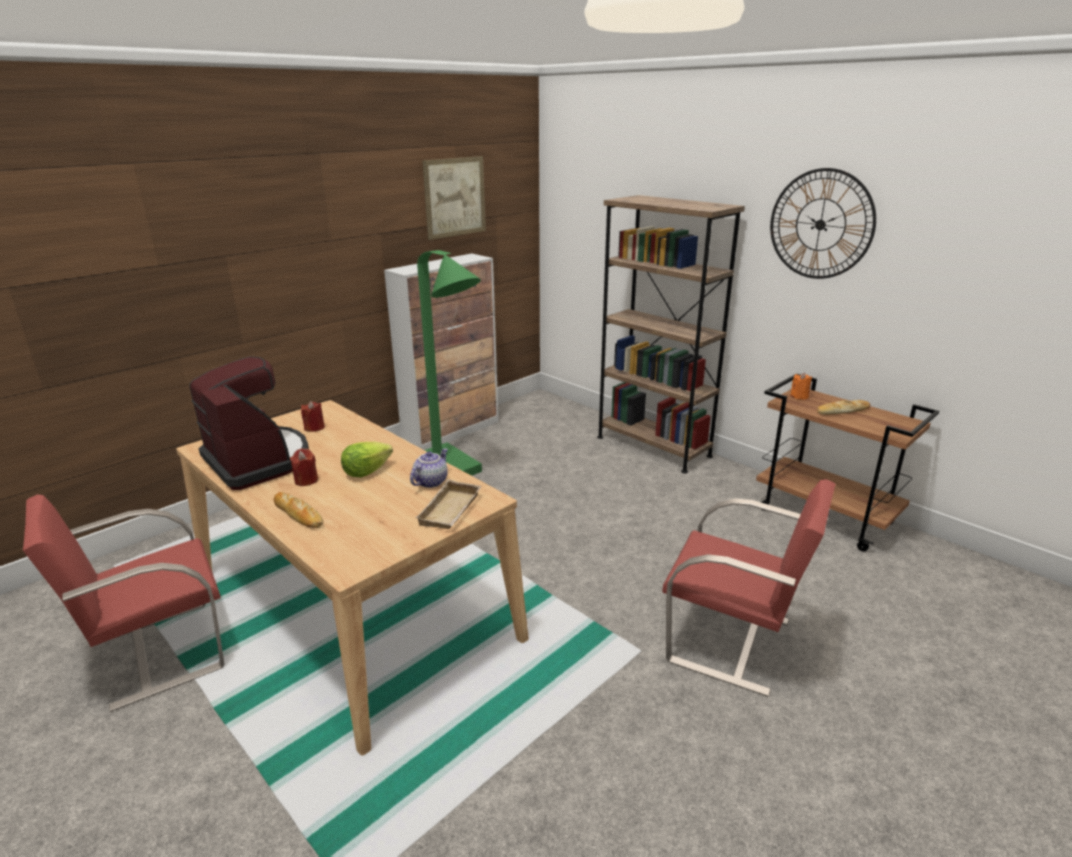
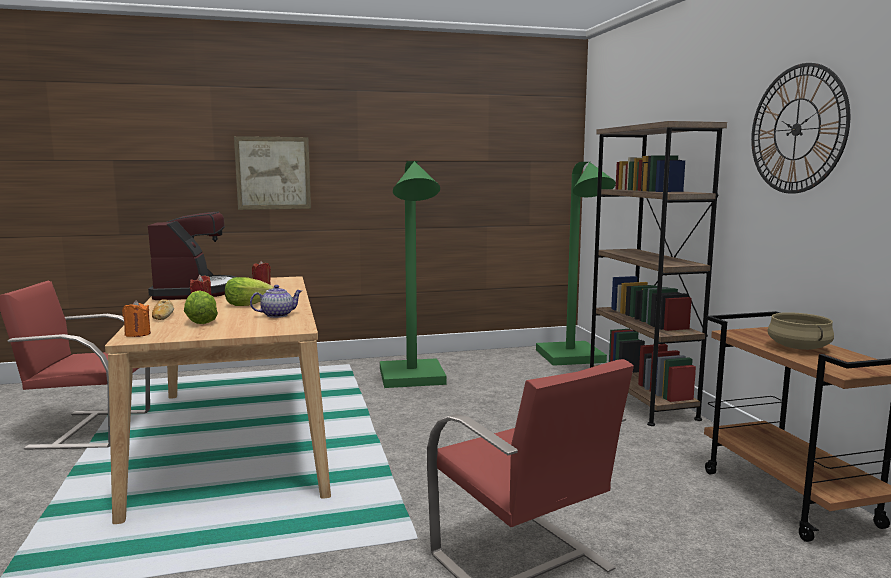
camera: 30 degrees right, 15 degrees down
(369, 516) = (200, 322): none -> lettuce
(451, 511) = (258, 328): beige tray -> none
(452, 432) = (456, 356): cabinet -> none
(454, 197) = (484, 138): picture -> picture (273, 173)
(558, 410) = (574, 359): none -> green floor lamp
(799, 396) = (761, 332): orange candle -> orange candle (137, 334)
(842, 411) = (799, 347): bread -> beige cooking pot

